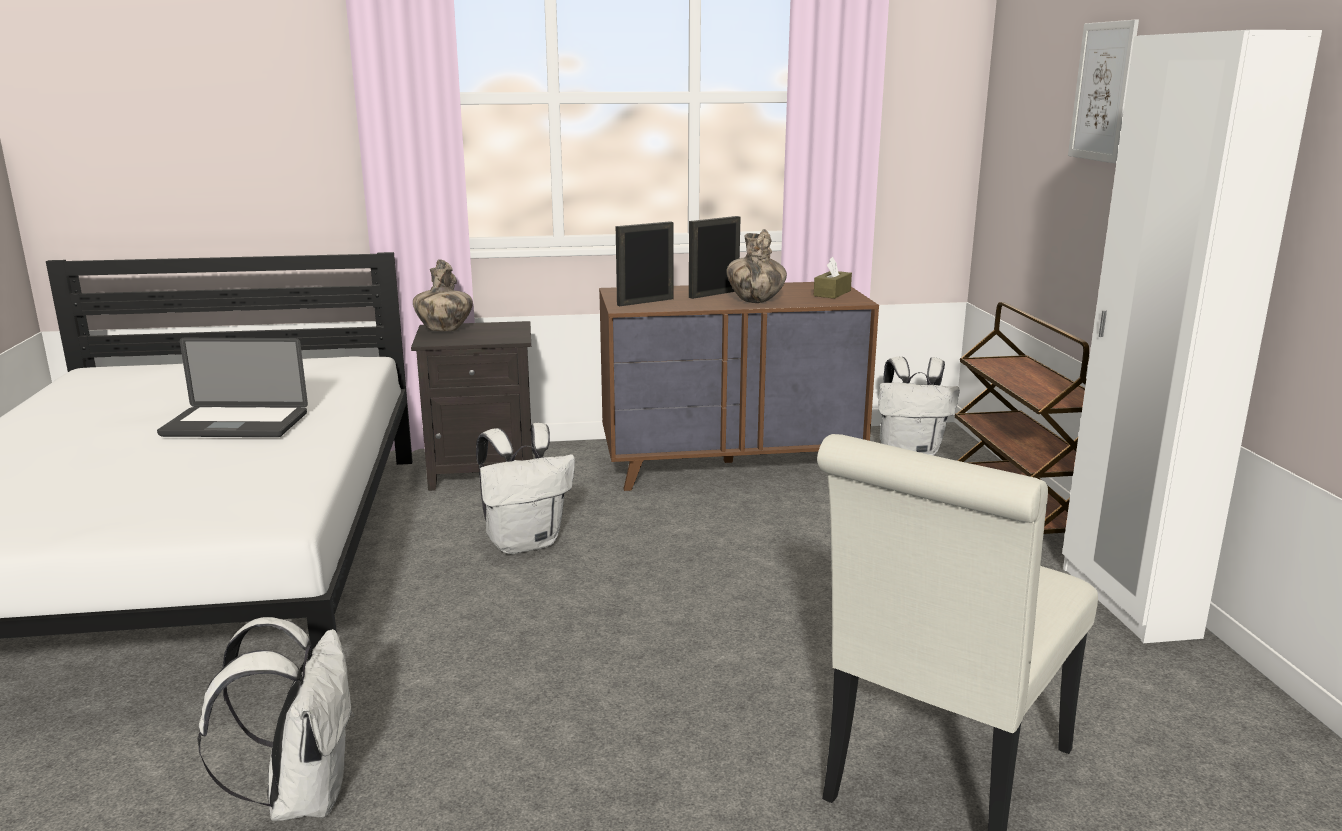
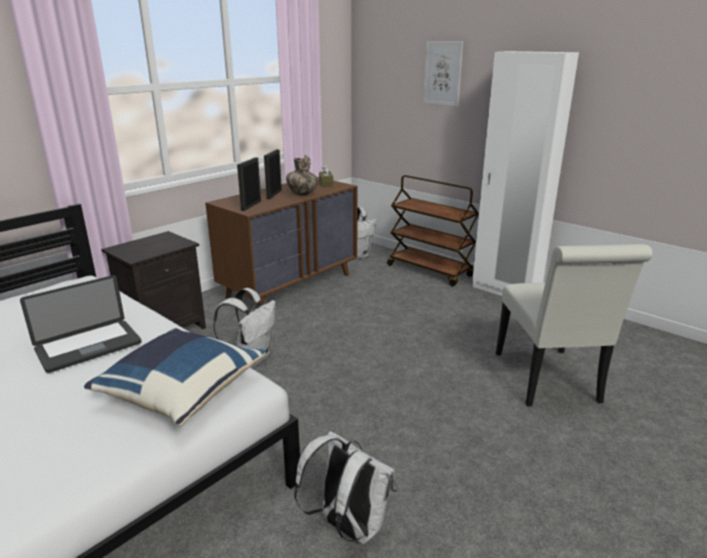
camera: 40 degrees left, 5 degrees up
(216, 499) = (181, 392): none -> blue pillow
(444, 330) = (128, 248): vase -> none

